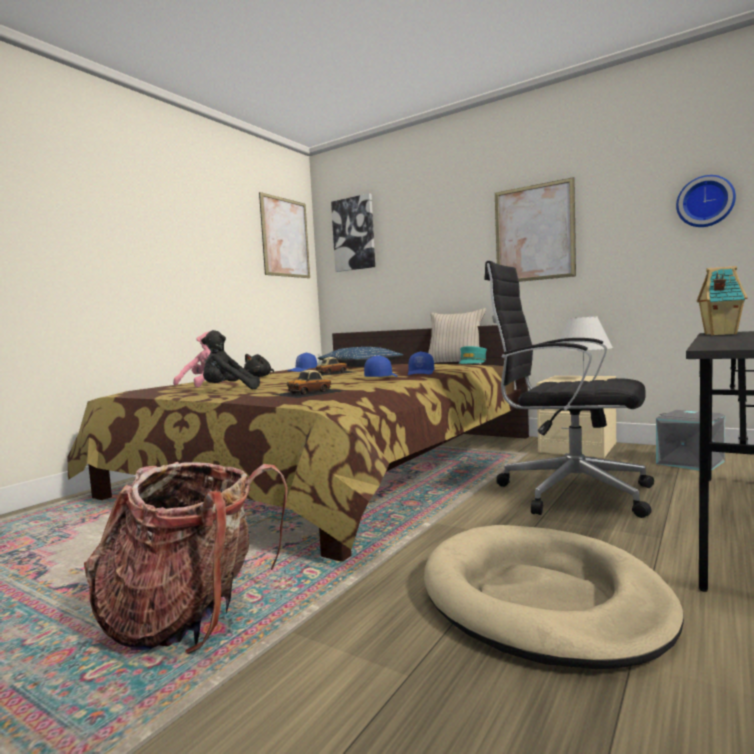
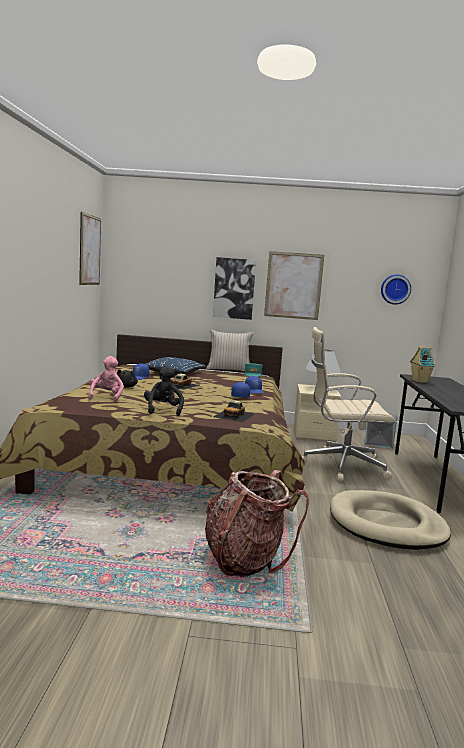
camera: 30 degrees left, 5 degrees up
(229, 391) = (163, 410): black plush toy -> black plush toy turned 120 degrees clockwise
(354, 234) = (145, 254): picture -> picture (234, 288)
(569, 492) = (340, 466): black office chair -> beige office chair

